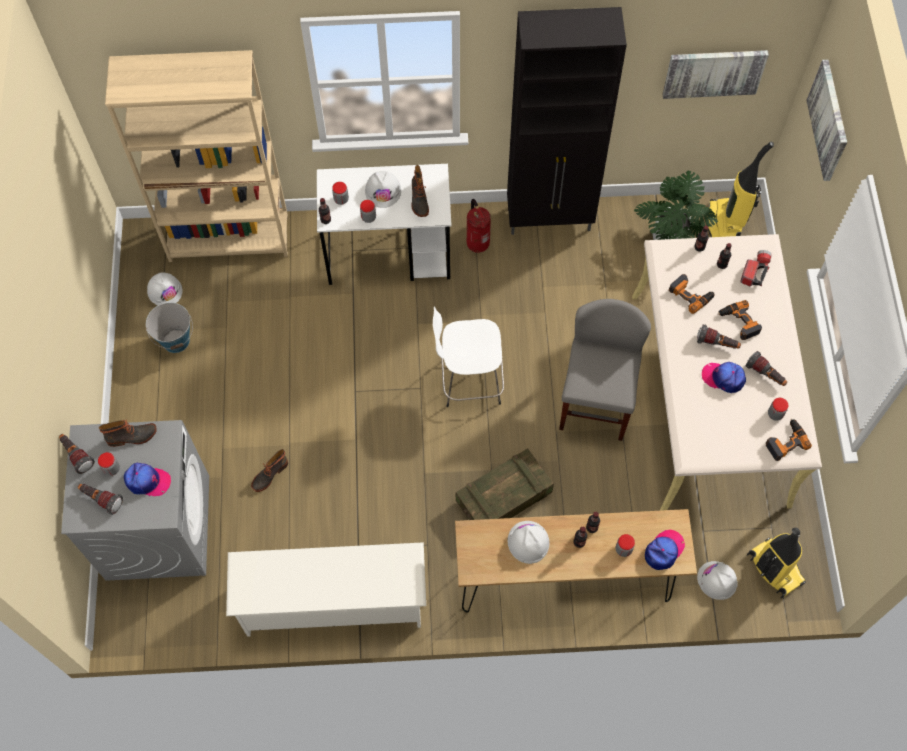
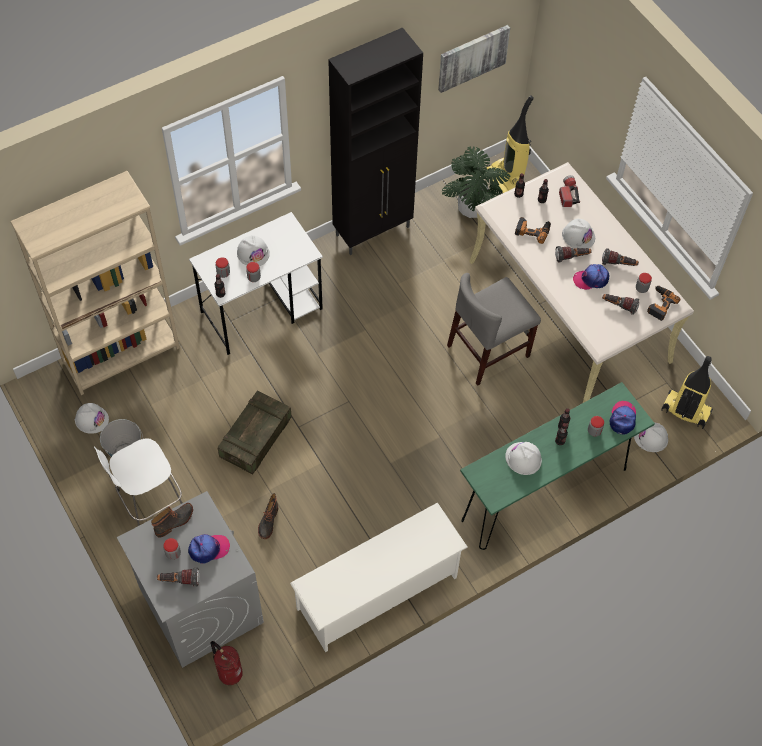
camera: 30 degrees left, 5 degrees down
(76, 455) = (137, 557): flashlight -> flashlight (619, 306)
(418, 200) = (285, 248): boot -> none
(469, 381) = (383, 379): white stool -> white stool (148, 499)
(477, 242) = (327, 272): fire extinguisher -> fire extinguisher (229, 673)
(503, 498) = (461, 453): crate -> crate (255, 438)
(564, 585) = (545, 494): brown console table -> green console table
(596, 402) = (488, 351): grey chair -> grey chair turned 105 degrees counterclockwise
(738, 322) = (578, 236): power drill -> white hard hat
(829, 120) = (580, 56): picture -> none

